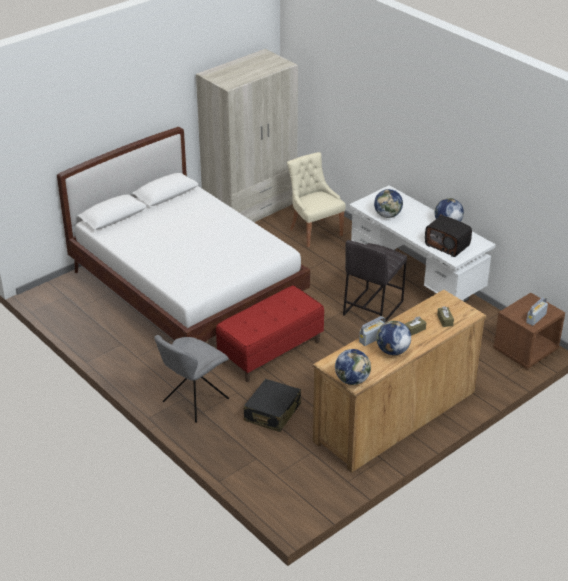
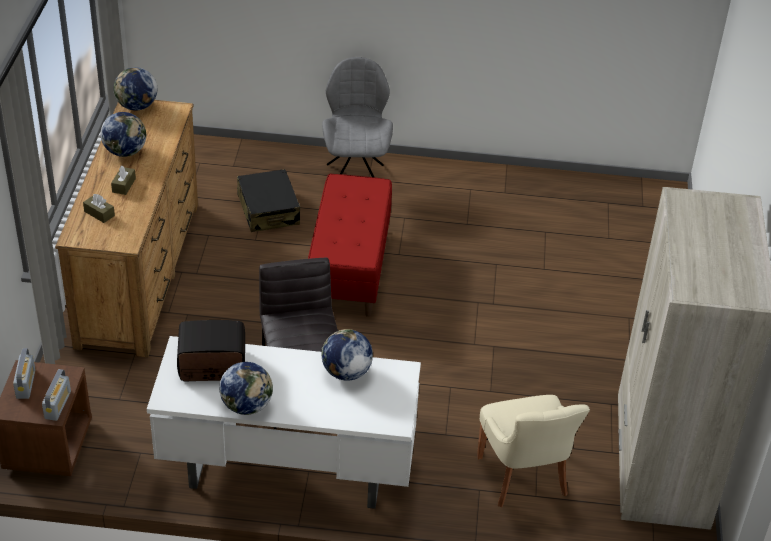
camera: 135 degrees right, 5 degrees up
(187, 288) = (542, 289): white bed -> none
(314, 231) = (524, 478): beige chair -> beige chair turned 60 degrees clockwise
(372, 339) = (160, 154): radio -> radio (57, 405)

